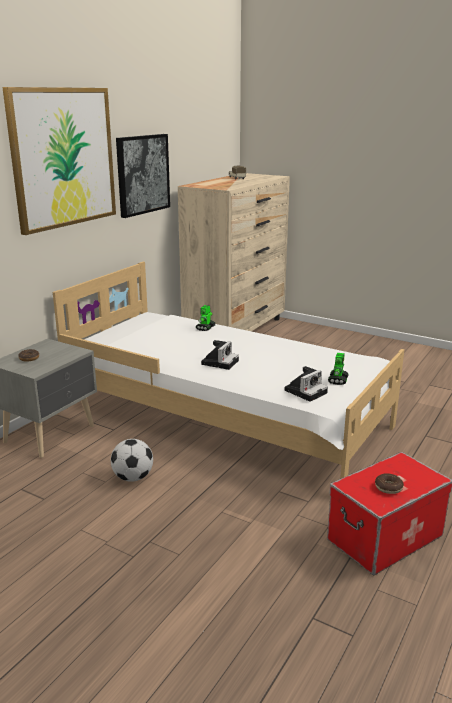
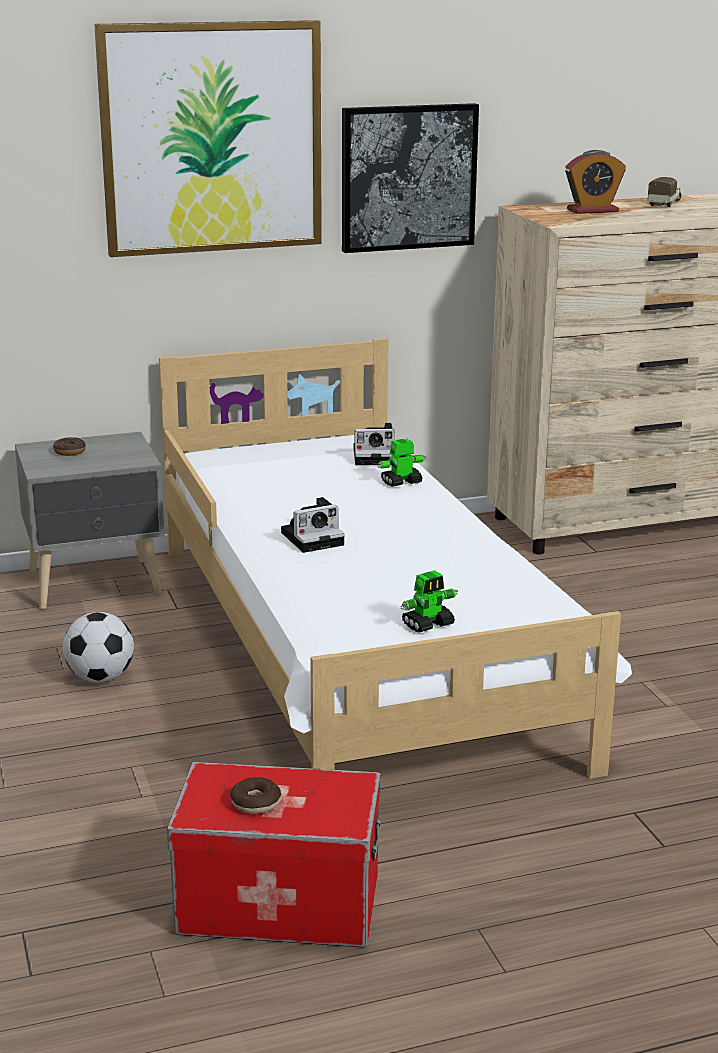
camera: 40 degrees right, 0 degrees up
(221, 183) = (592, 210): none -> alarm clock
(306, 391) = (345, 621): camera -> camera (376, 456)

